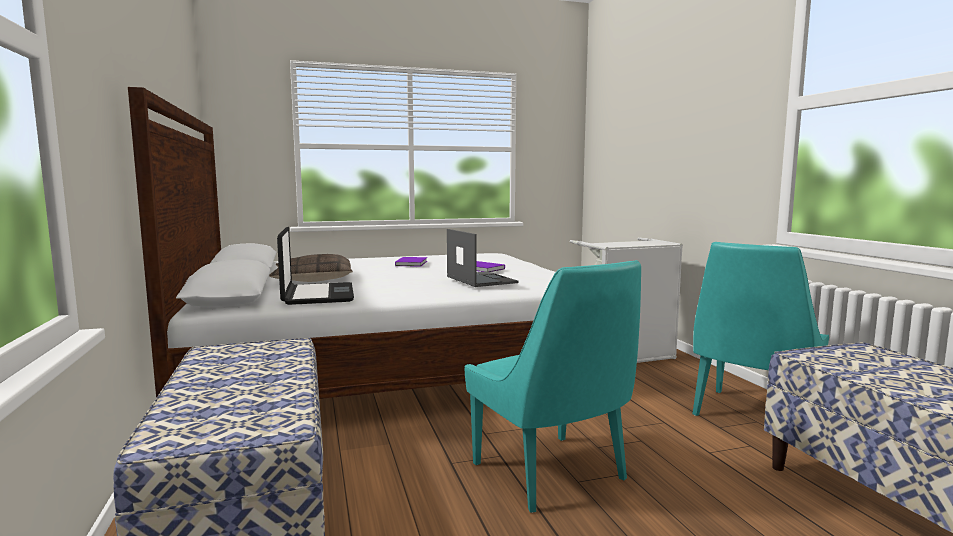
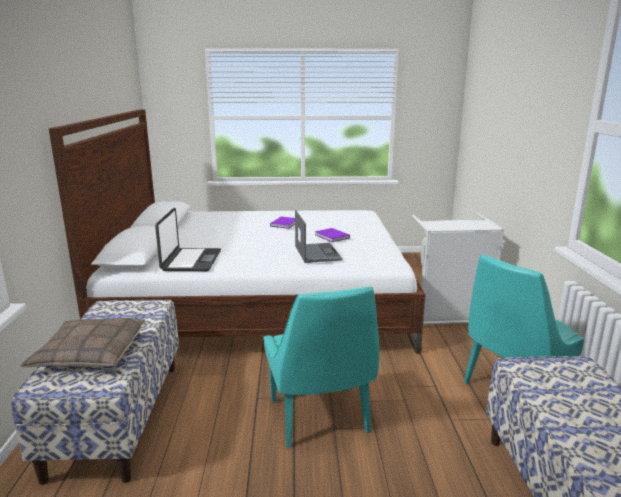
camera: 15 degrees right, 10 degrees up
(312, 279) = (201, 239): pillow -> pillow (90, 353)

